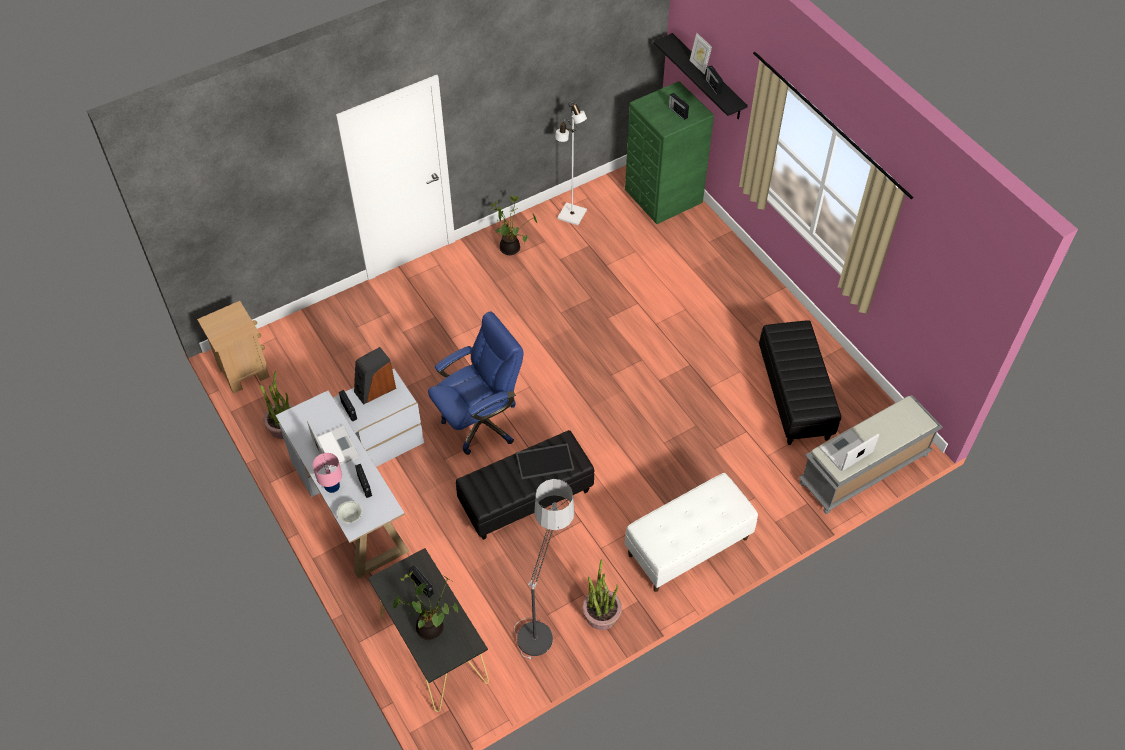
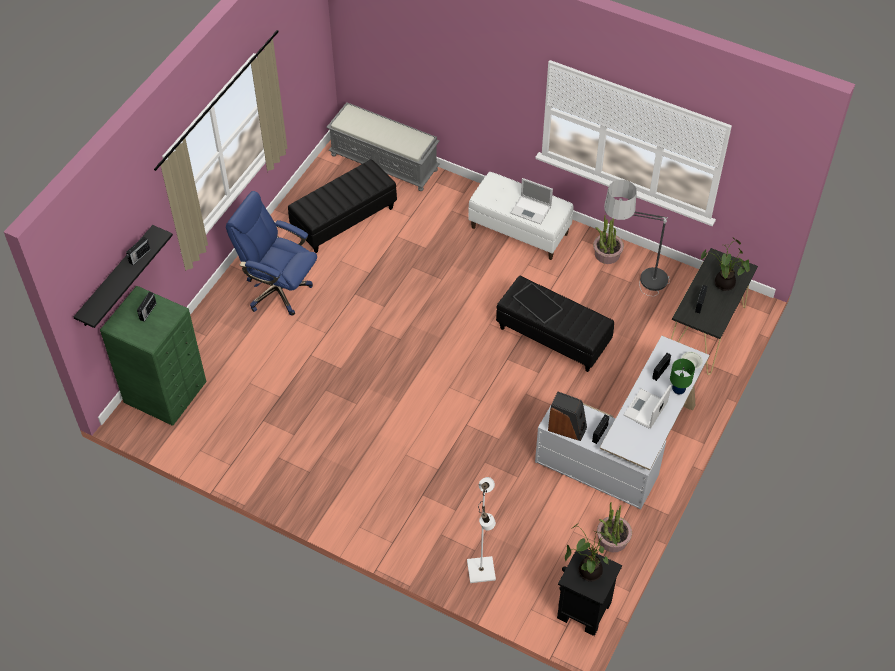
camera: 120 degrees left, 0 degrees up
(244, 371) = (583, 610): beige nightstand -> black nightstand
(331, 487) = (678, 390): pink table lamp -> green table lamp
(480, 424) = (509, 401): blue office chair -> blue office chair (279, 291)
(511, 248) = (302, 479): potted plant -> potted plant (588, 570)
(572, 214) = (230, 452): white floor lamp -> white floor lamp (481, 570)
(699, 66) = (115, 277): picture frame -> none
(845, 451) = (406, 141): laptop -> laptop (531, 210)

